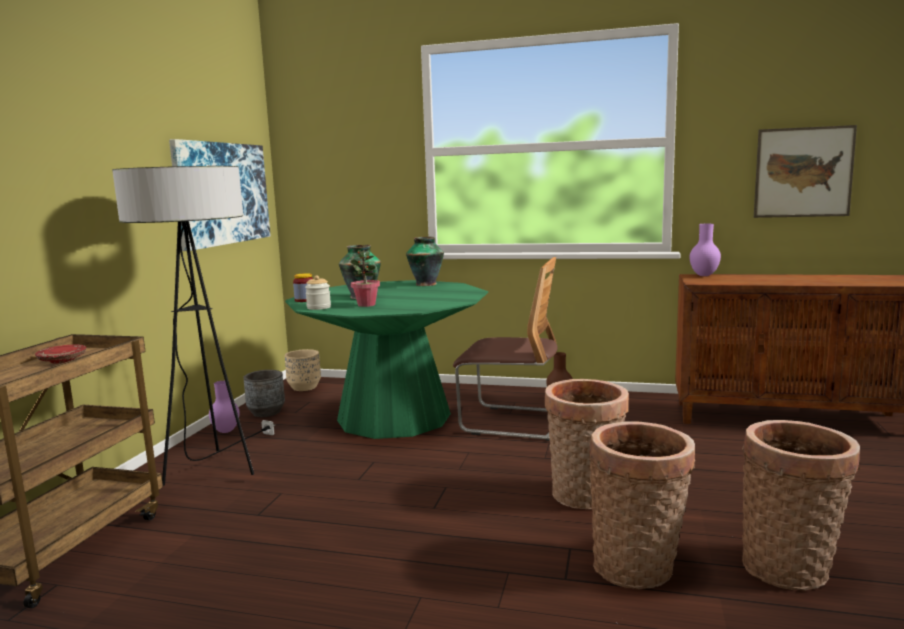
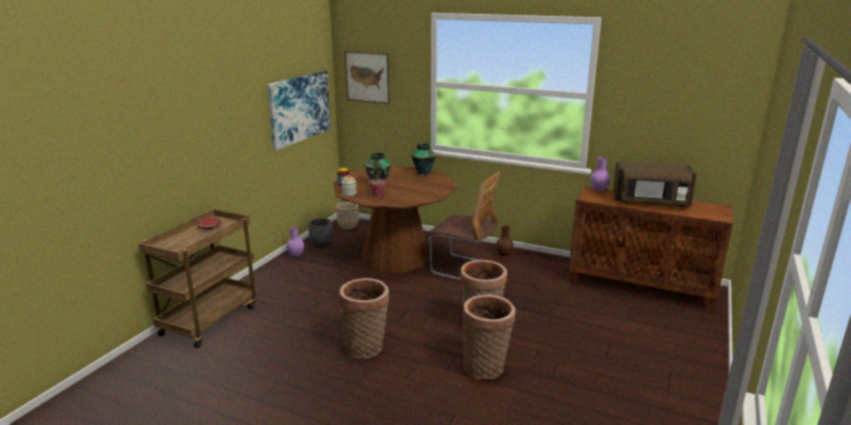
camera: 10 degrees right, 10 degrees up
(215, 474) = (286, 285): floor lamp -> none
(394, 417) = (396, 257): green dining table -> brown dining table
(790, 567) = (564, 379): basket -> basket (366, 348)
(792, 279) = (650, 202): none -> brown microwave
(803, 172) = (676, 127): picture -> picture (367, 77)

